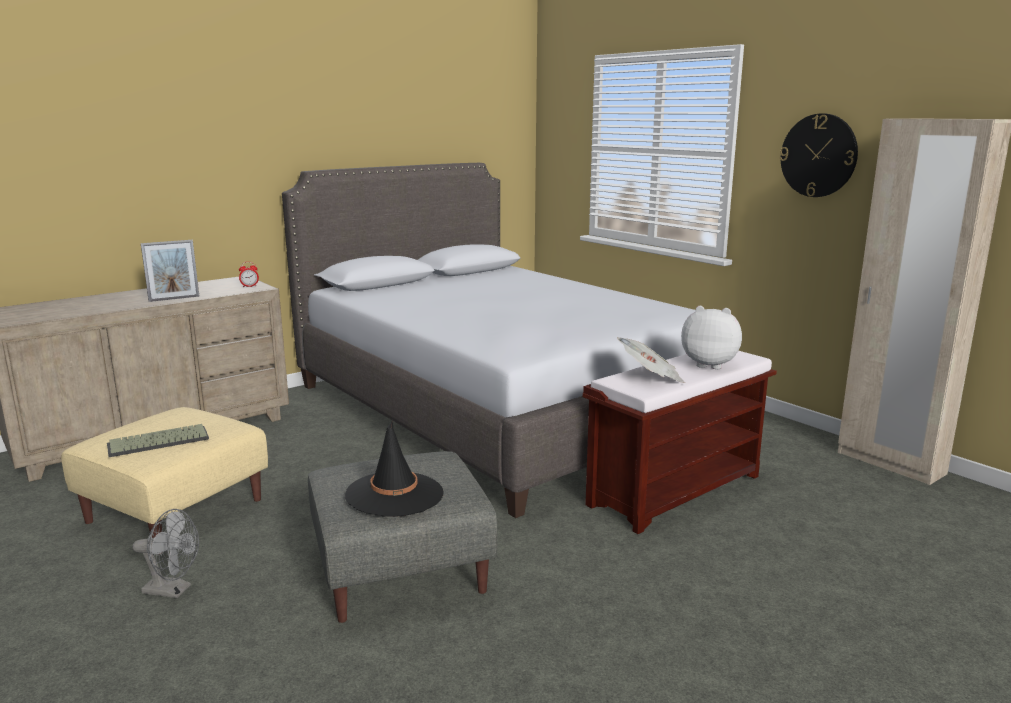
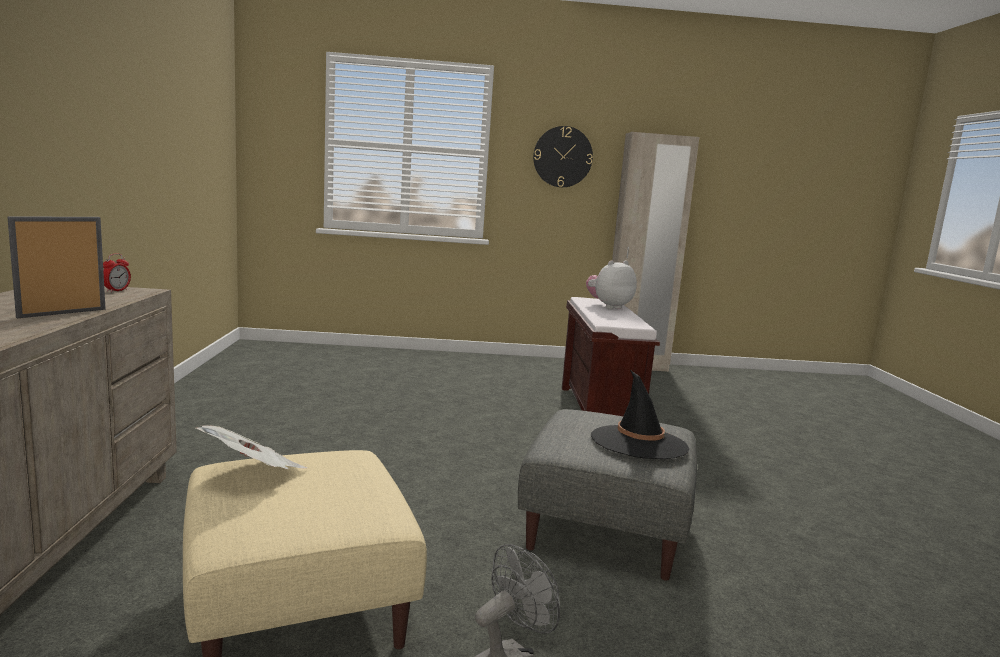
camera: 55 degrees left, 5 degrees down
(157, 443) = (326, 499): keyboard -> none
(174, 298) = (62, 313): picture frame -> picture frame turned 150 degrees counterclockwise
(498, 408) = (365, 399): grey bed -> none
(651, 377) = (614, 318): newspaper -> newspaper (254, 473)

